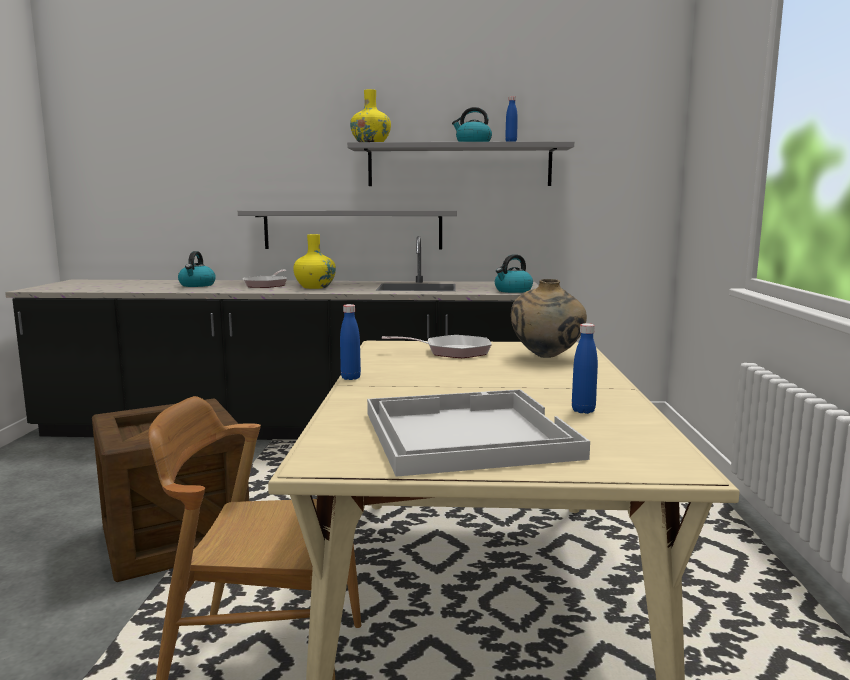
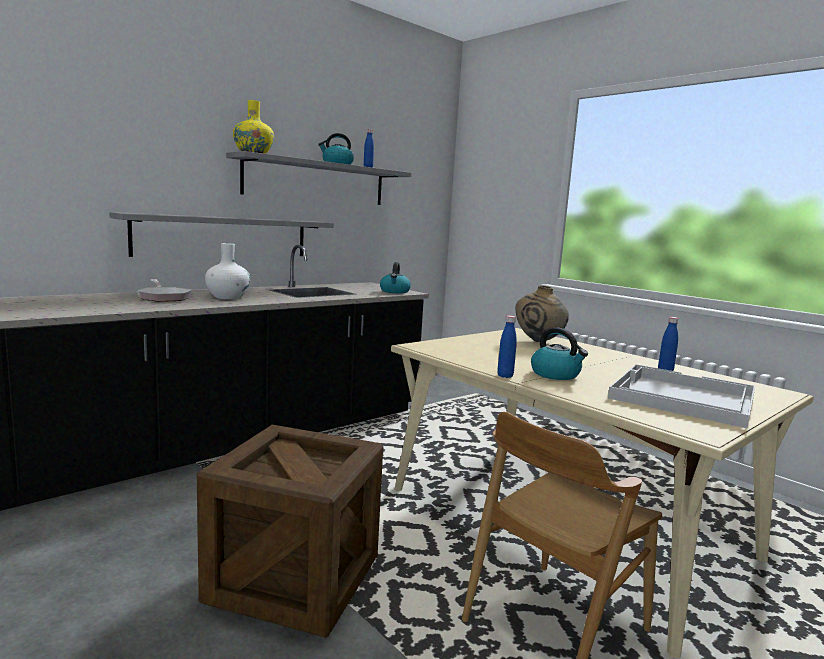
camera: 45 degrees left, 0 degrees up
(197, 285) = (81, 303): kettle -> kettle (556, 374)
(315, 287) = (227, 297): yellow vase -> white vase
(452, 352) = (481, 345): frying pan -> none

